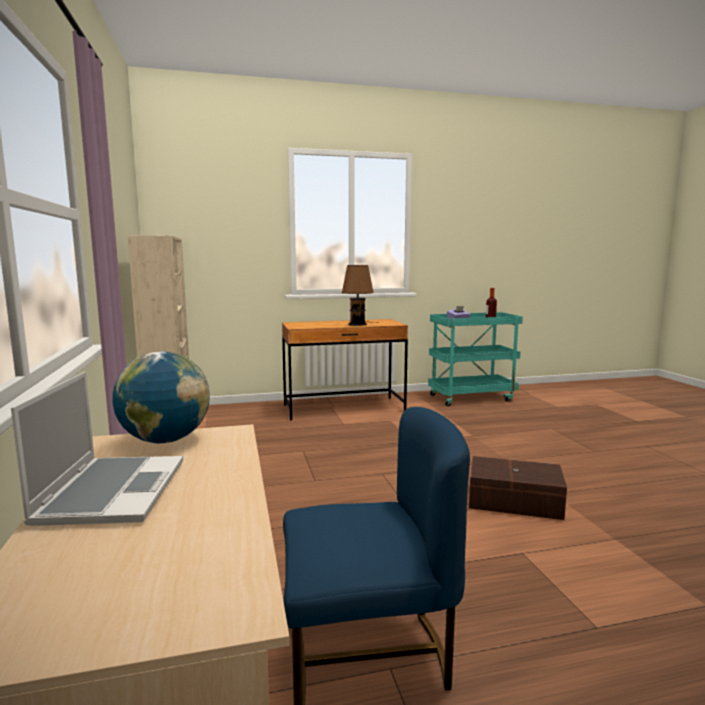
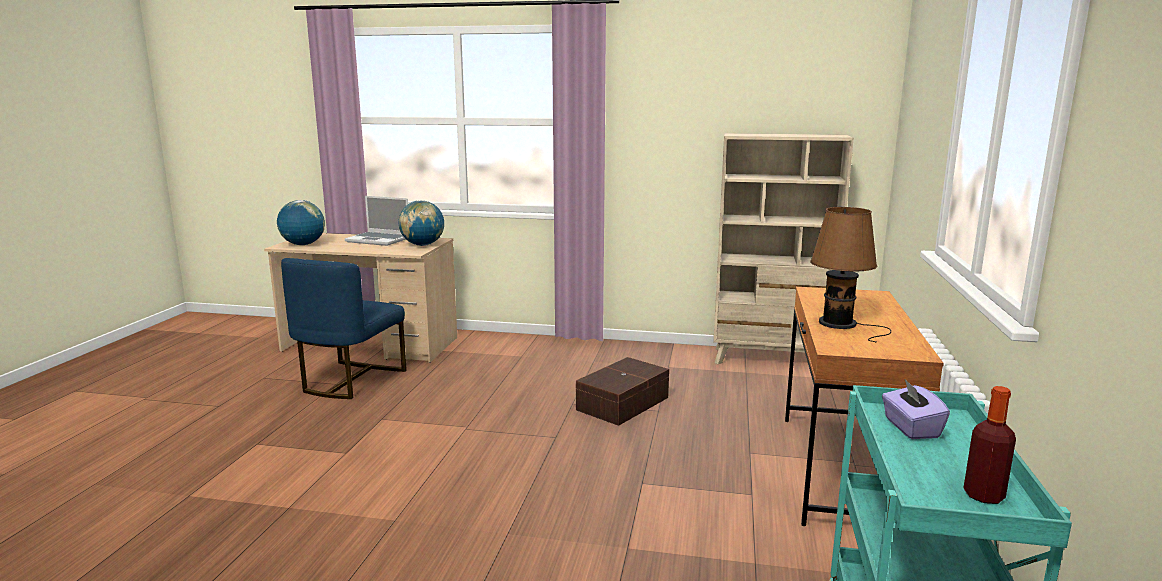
camera: 115 degrees right, 5 degrees up
(200, 576) = (303, 245): none -> globe
(515, 502) = (411, 486): brown storage box -> brown storage box (621, 403)

